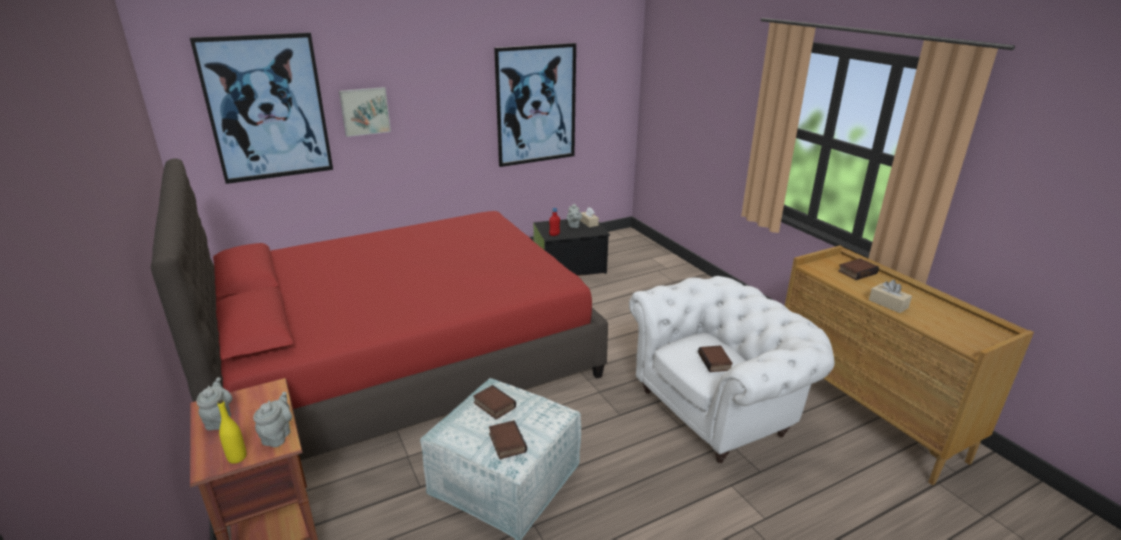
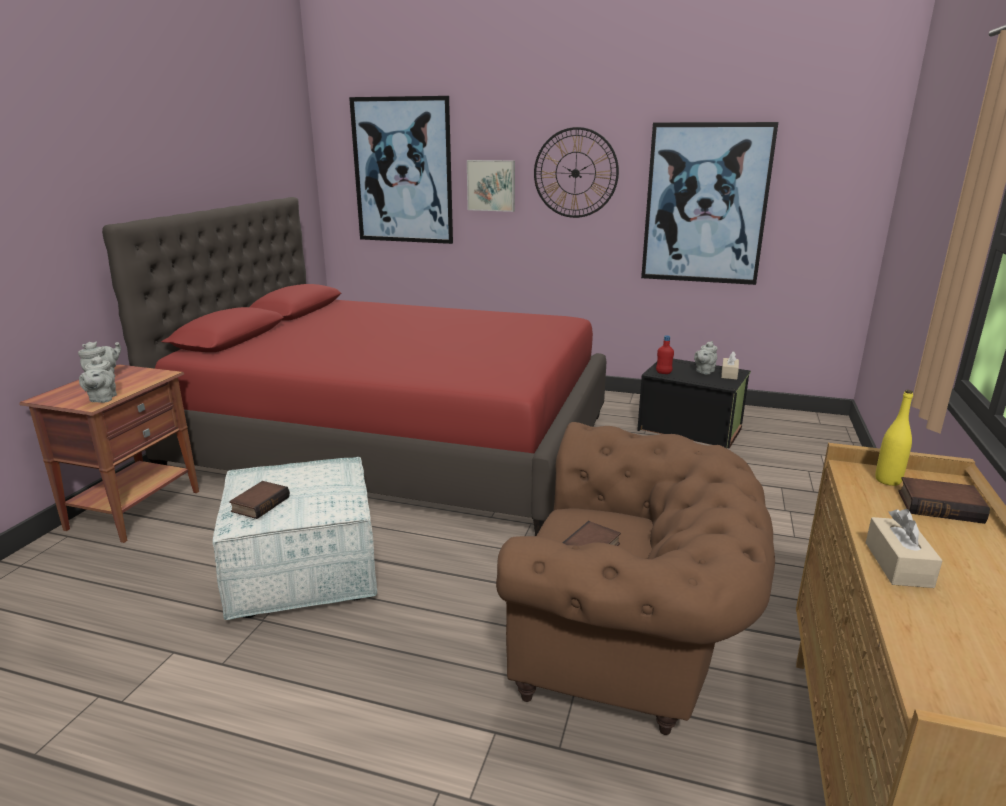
camera: 45 degrees right, 5 degrees down
(237, 457) = (62, 400): yellow bottle -> yellow bottle (888, 480)
(278, 436) = (102, 399): grey teapot -> grey teapot turned 120 degrees clockwise
(439, 92) = (575, 173): none -> wall clock
(493, 405) = (310, 473): book -> none
(720, 408) = (630, 648): white armchair -> brown armchair

